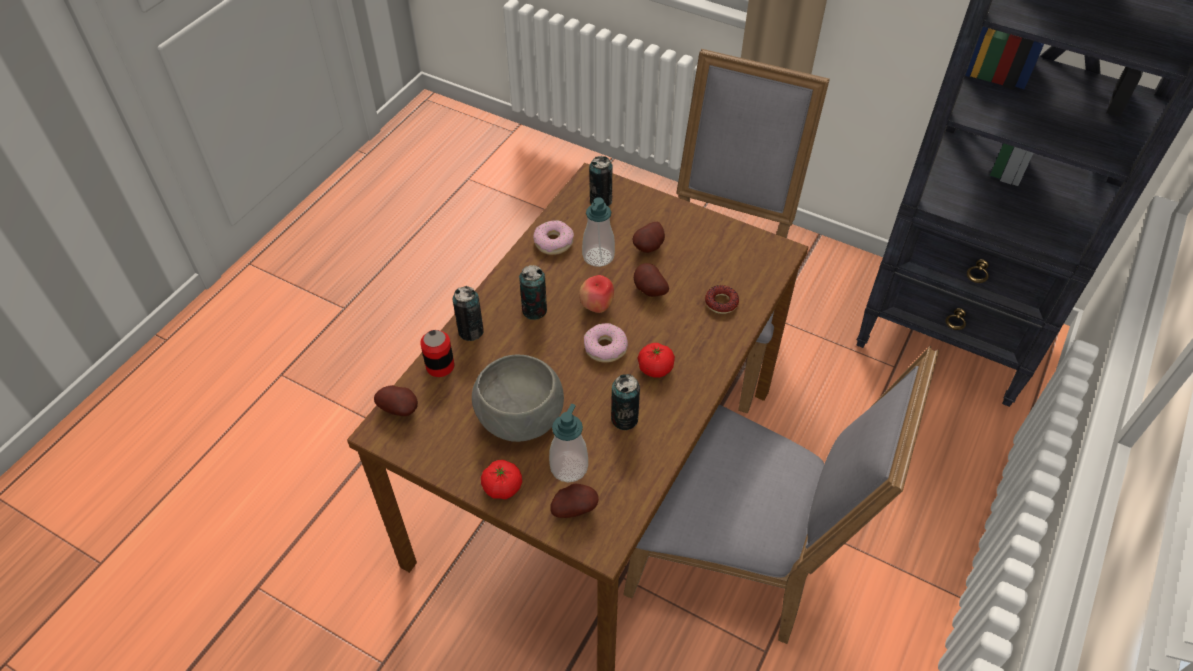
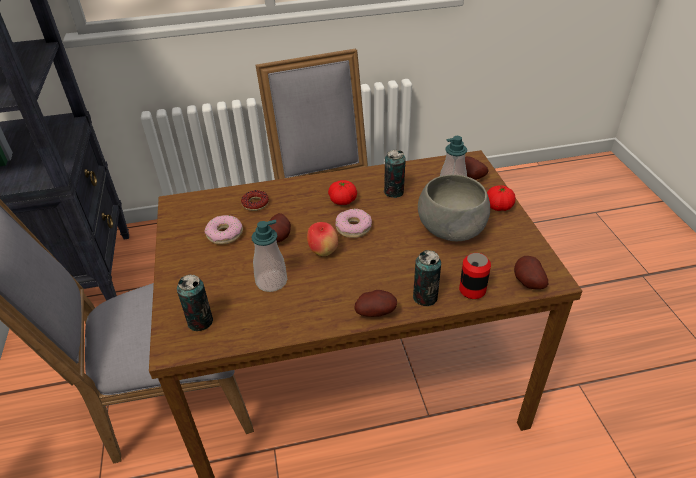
camera: 130 degrees left, 10 degrees down
(534, 310) = (364, 279): can -> none
(553, 242) = (283, 316): donut -> donut (225, 234)
(650, 247) = (233, 261): potato -> potato (375, 312)

